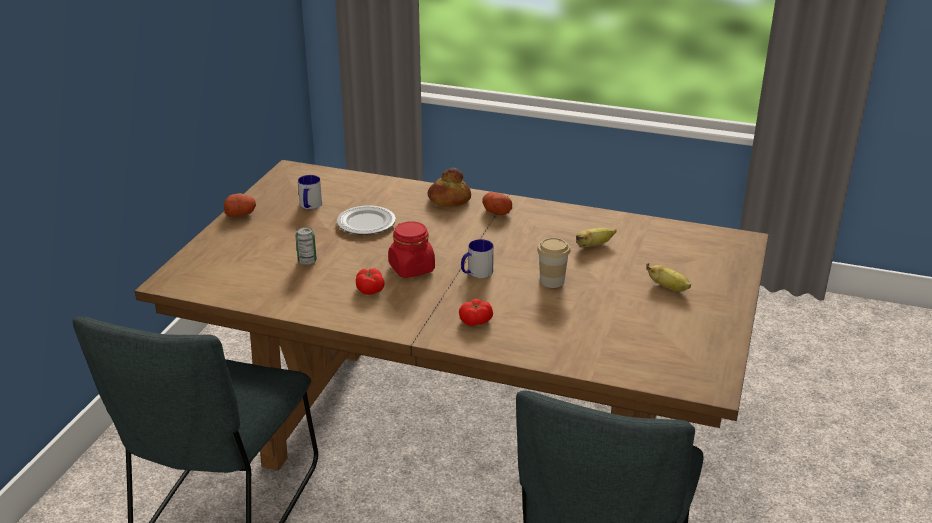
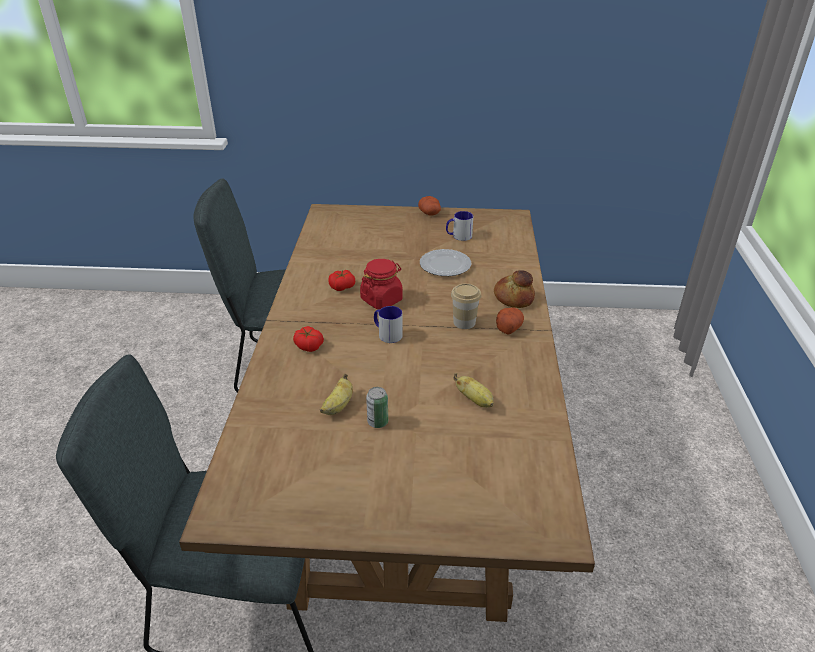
camera: 75 degrees right, 5 degrees up
(307, 261) = (372, 253): can -> can (377, 422)
(552, 281) = (390, 380): cup -> cup (464, 322)
(669, 287) = (408, 468): banana -> banana (338, 406)

